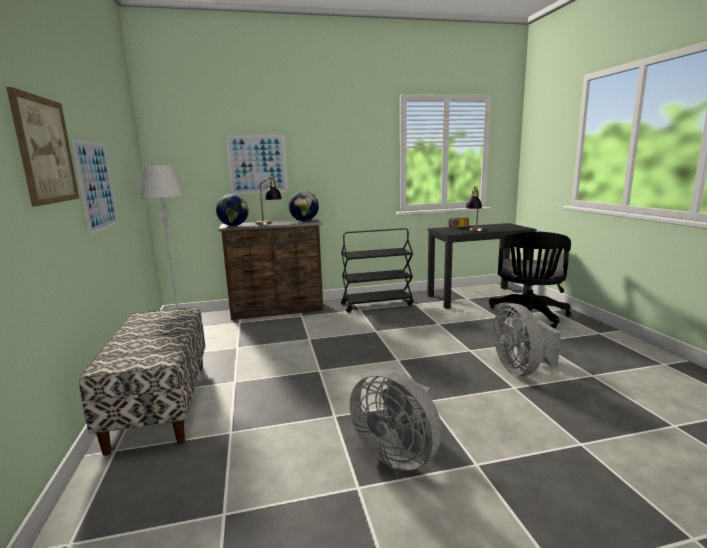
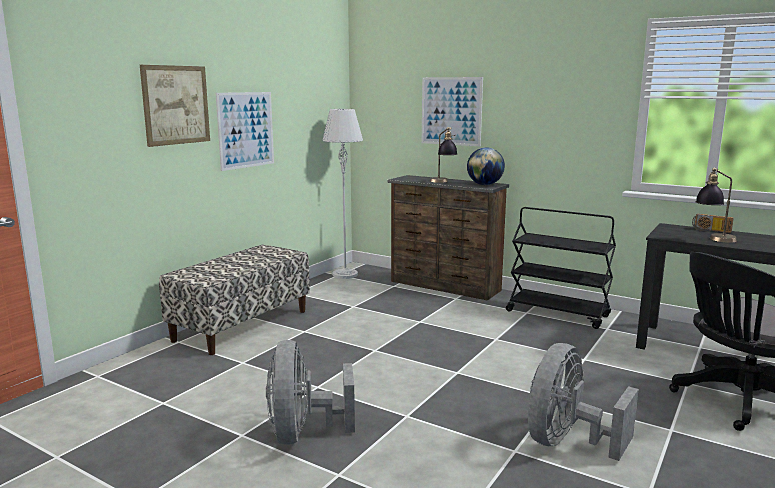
camera: 45 degrees right, 0 degrees up
(234, 225) = (408, 178): globe -> none

